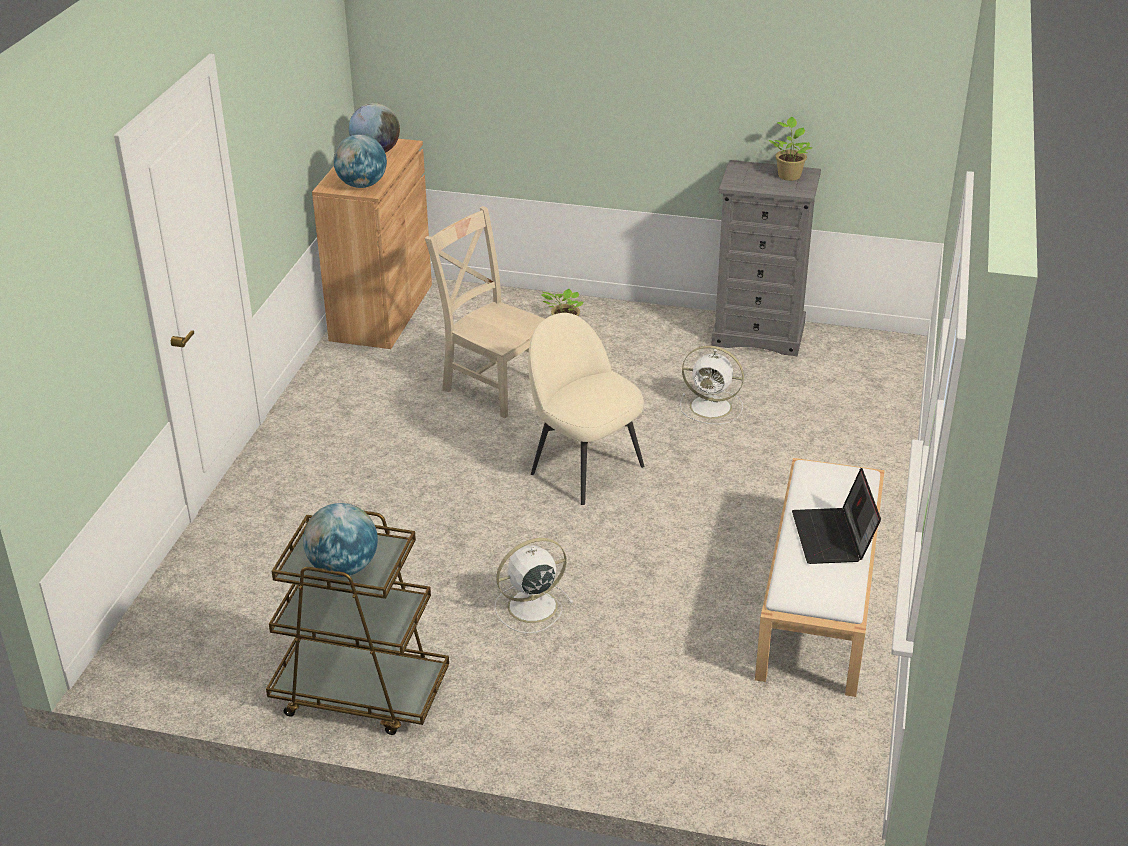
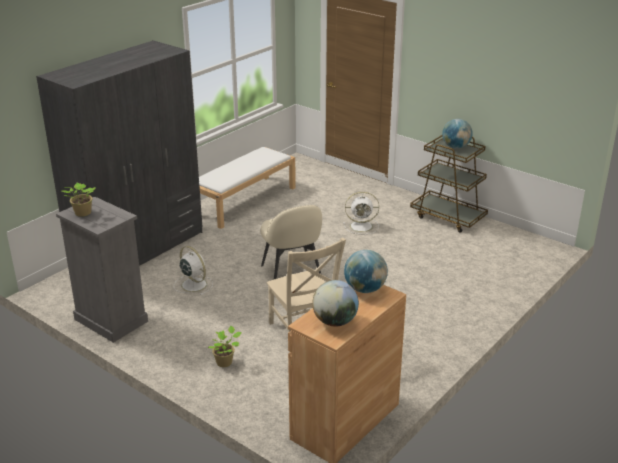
camera: 155 degrees left, 5 degrees down
(833, 538) = (244, 163): laptop -> none
(865, 437) = (139, 250): none -> grey wardrobe

